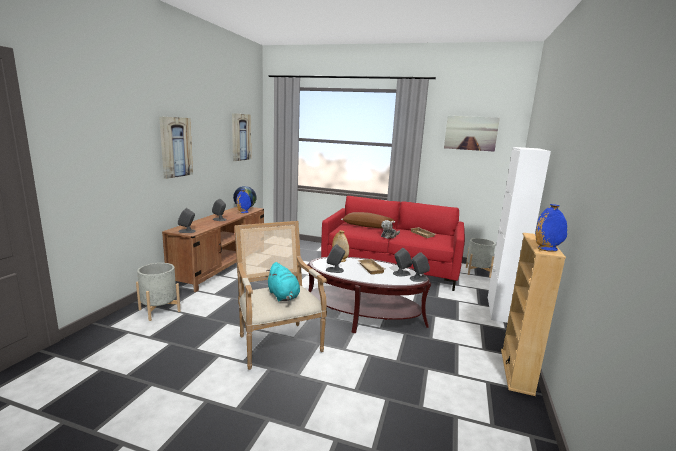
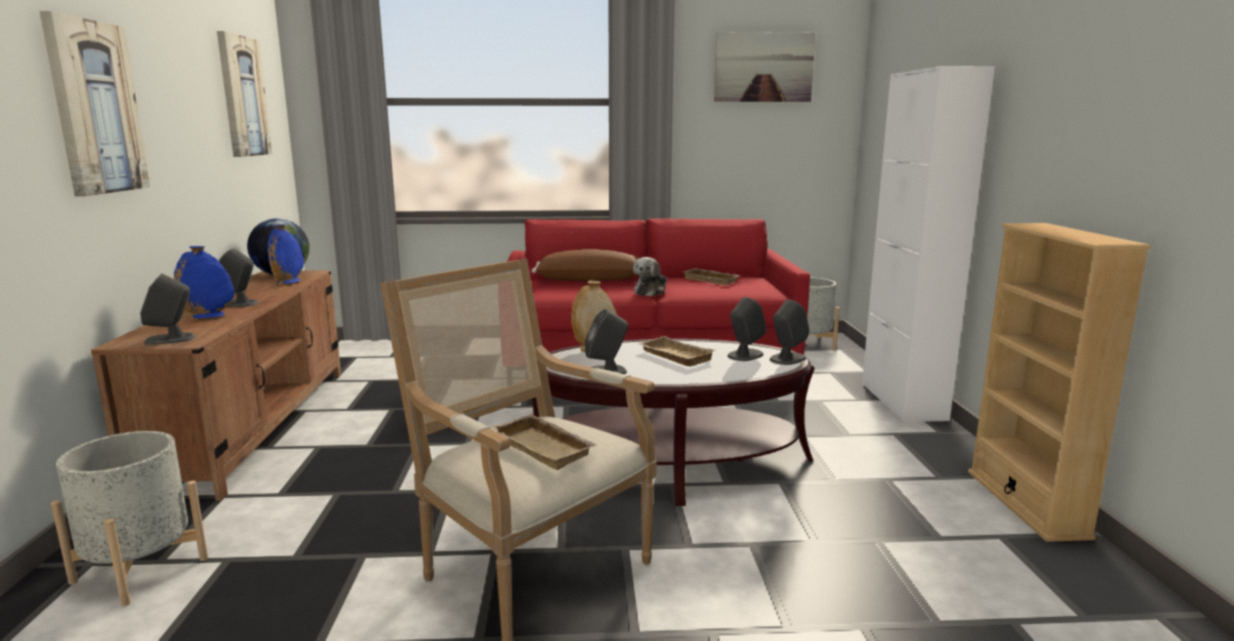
camera: 20 degrees left, 0 degrees up
(283, 296) = (546, 447): turquoise plush toy -> beige tray
(547, 249) = (1103, 239): blue vase -> blue vase (208, 317)

